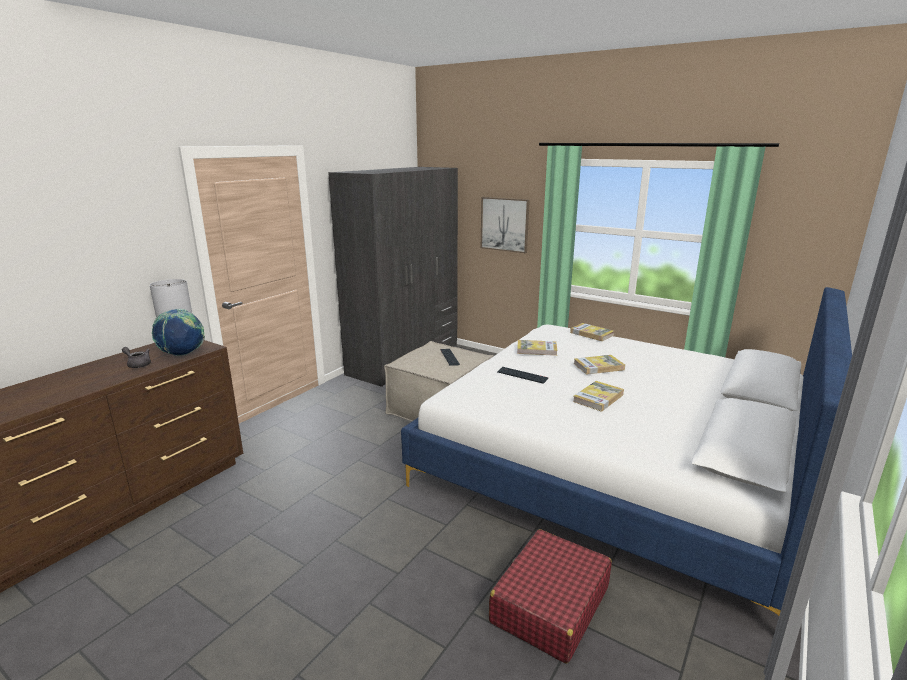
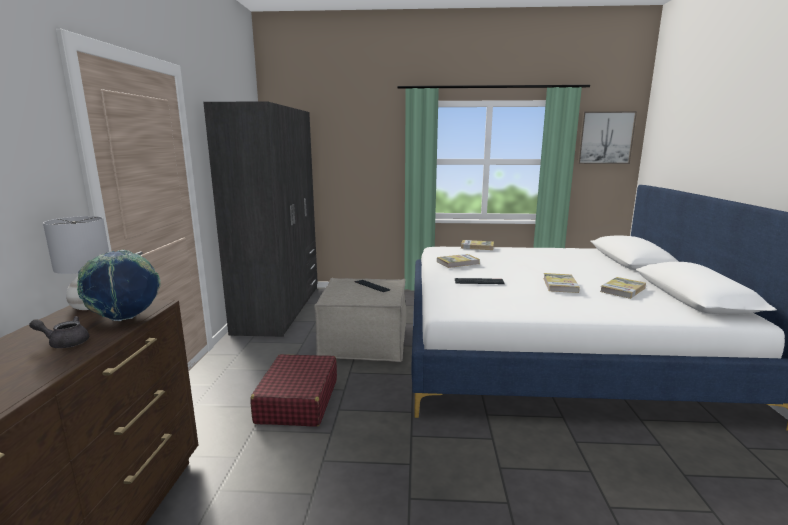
camera: 30 degrees left, 5 degrees down
(505, 224) = (362, 164): picture -> picture (605, 138)
(549, 605) = (649, 471): red suitcase -> red suitcase (297, 401)
(598, 367) = (522, 265): book -> book (622, 290)

